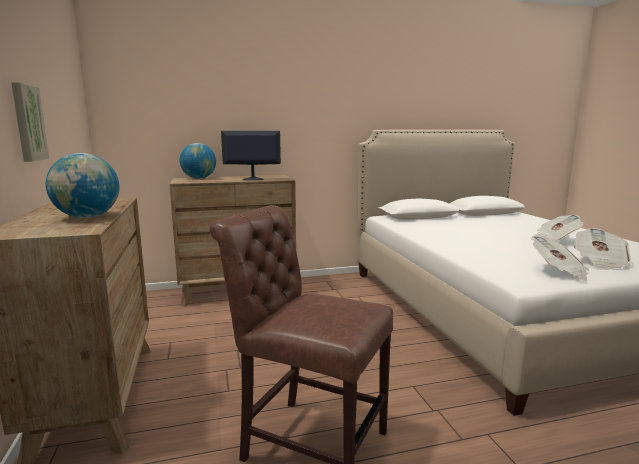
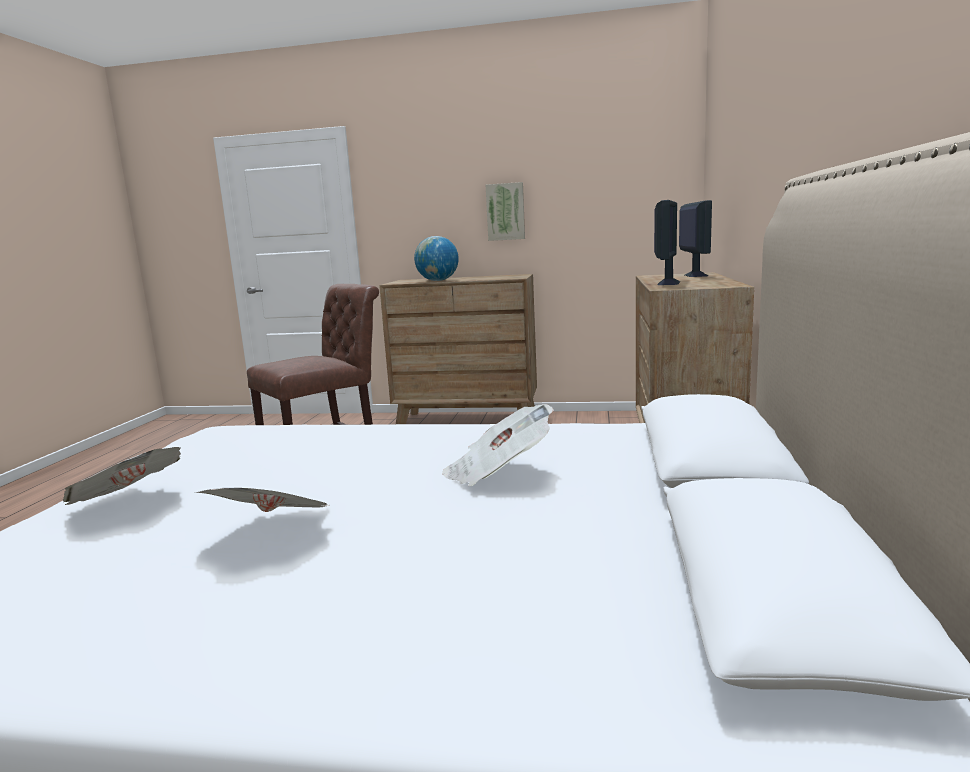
camera: 115 degrees right, 0 degrees up
(199, 178) = (695, 275): globe -> monitor
(559, 272) = (184, 456): newspaper -> newspaper (498, 473)

